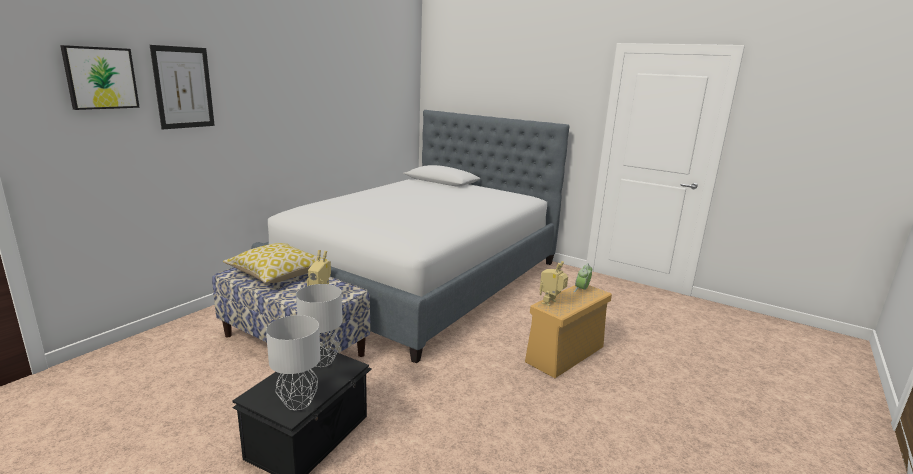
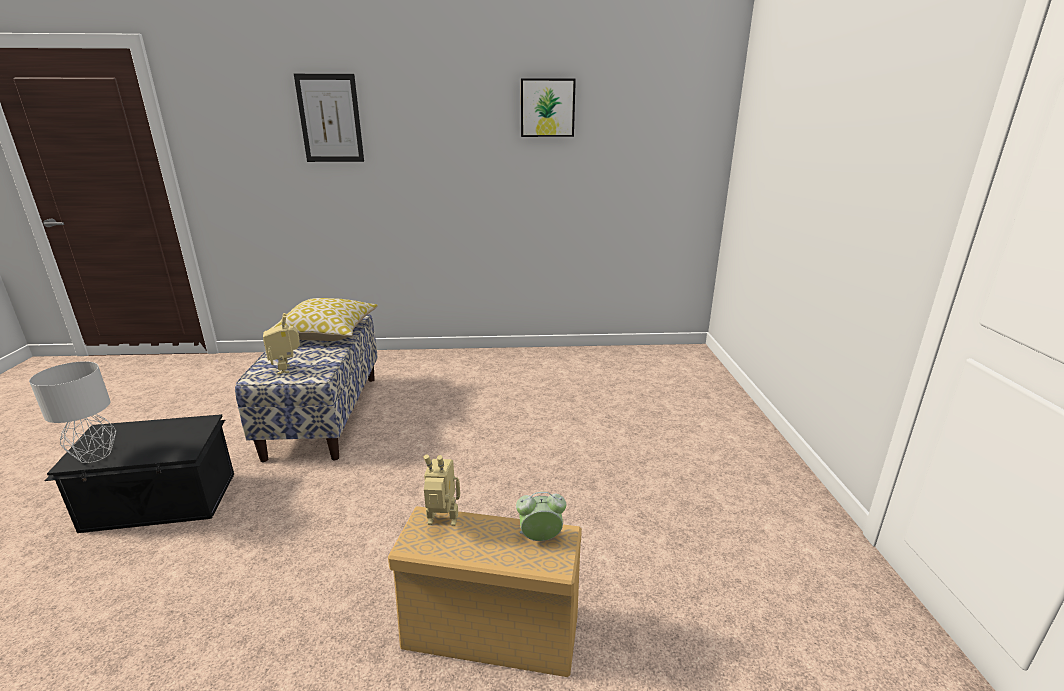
camera: 55 degrees right, 5 degrees up
(100, 78) = (250, 109): picture -> picture (547, 108)
(323, 361) = (185, 432): grey table lamp -> none
(421, 278) = (565, 409): bed -> none

